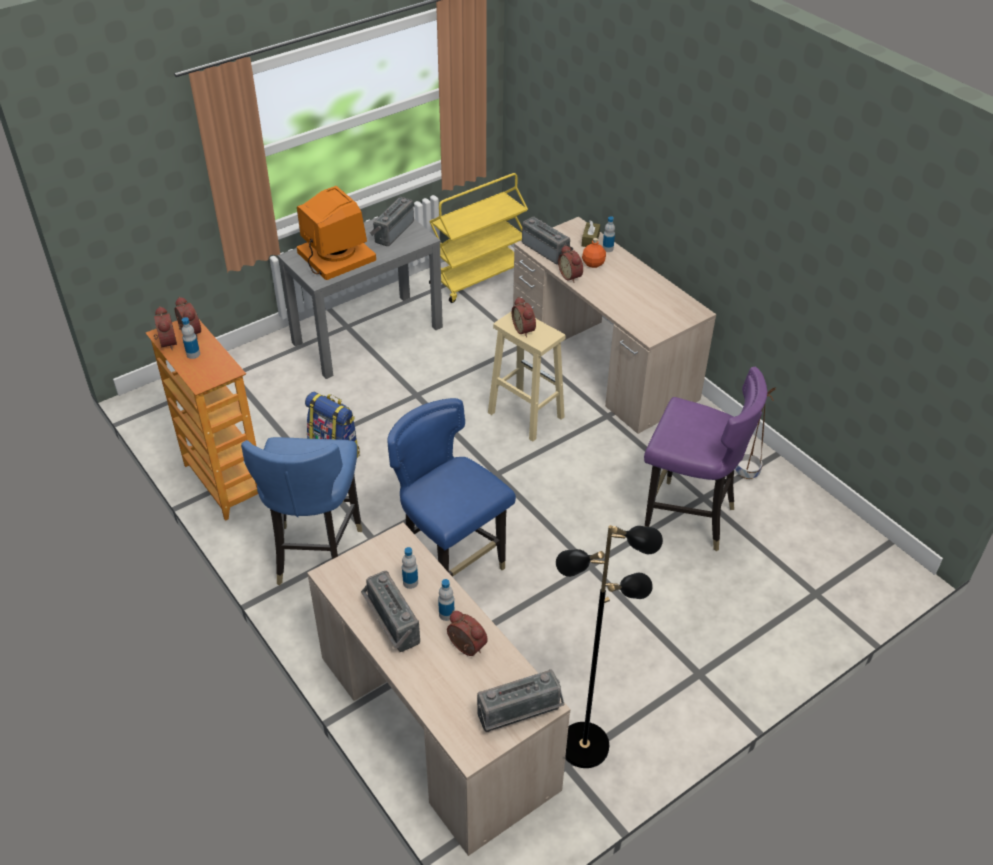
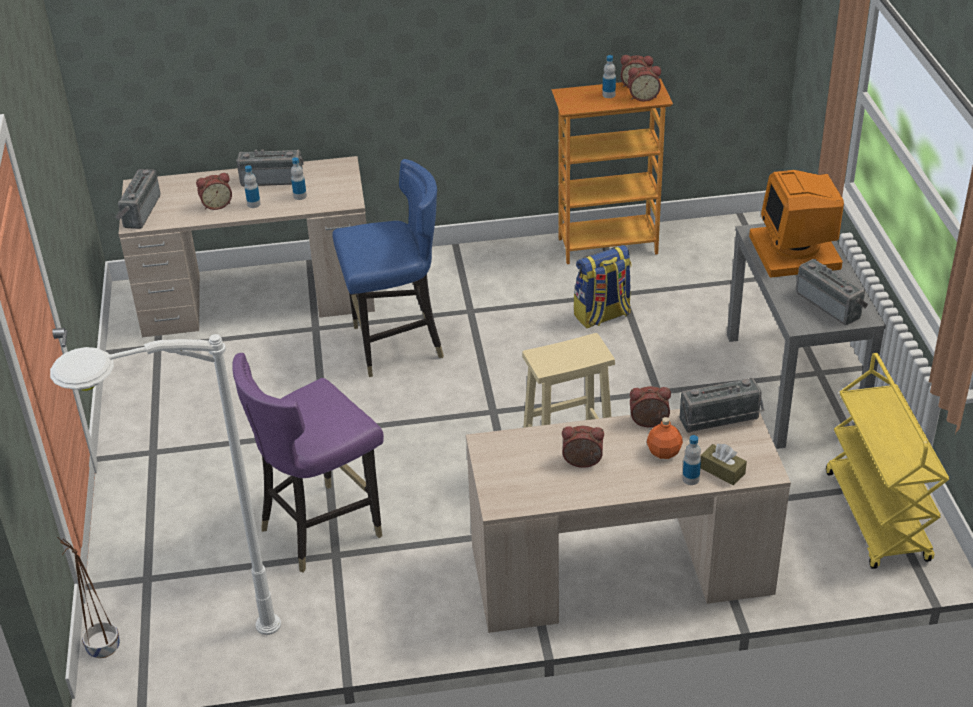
camera: 120 degrees right, 5 degrees down
(316, 554) = (478, 277): blue chair -> none
(335, 256) = (796, 252): monitor -> monitor turned 90 degrees clockwise
(525, 329) = (569, 351): alarm clock -> alarm clock (582, 463)
(584, 744) = (163, 361): black floor lamp -> none
(747, 472) = (340, 614): brown planter -> brown planter (102, 647)
(845, 531) = (191, 652): none -> white floor lamp

